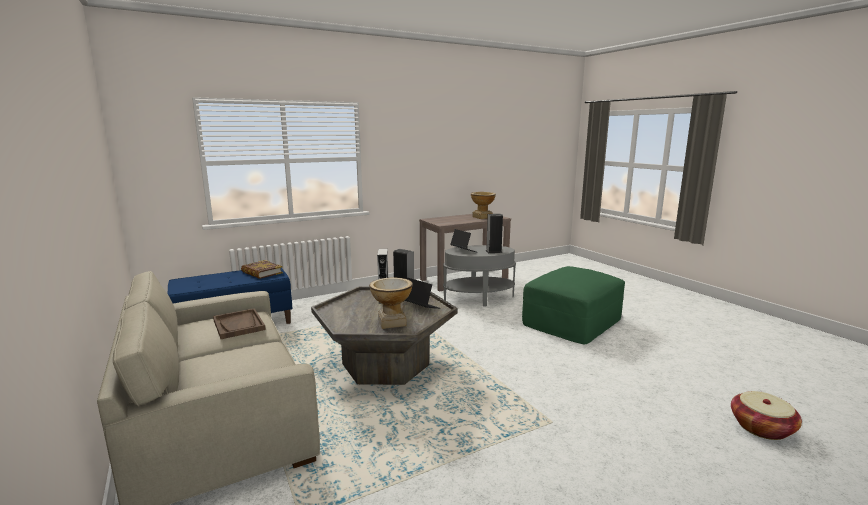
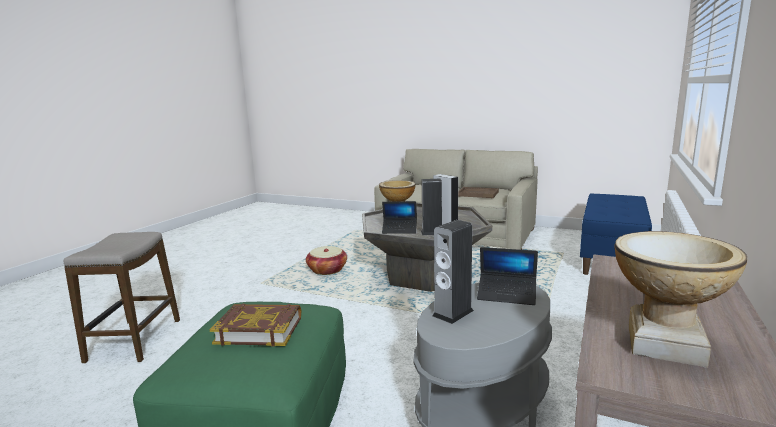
camera: 145 degrees right, 0 degrees up
(261, 272) = (620, 215): book -> book (259, 330)
(675, 390) = (135, 340): none -> stool
(761, 428) = (73, 330): basket -> basket (327, 270)

